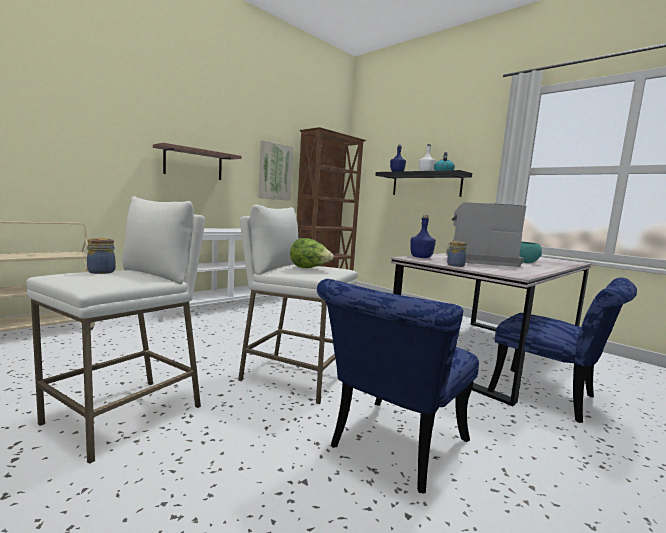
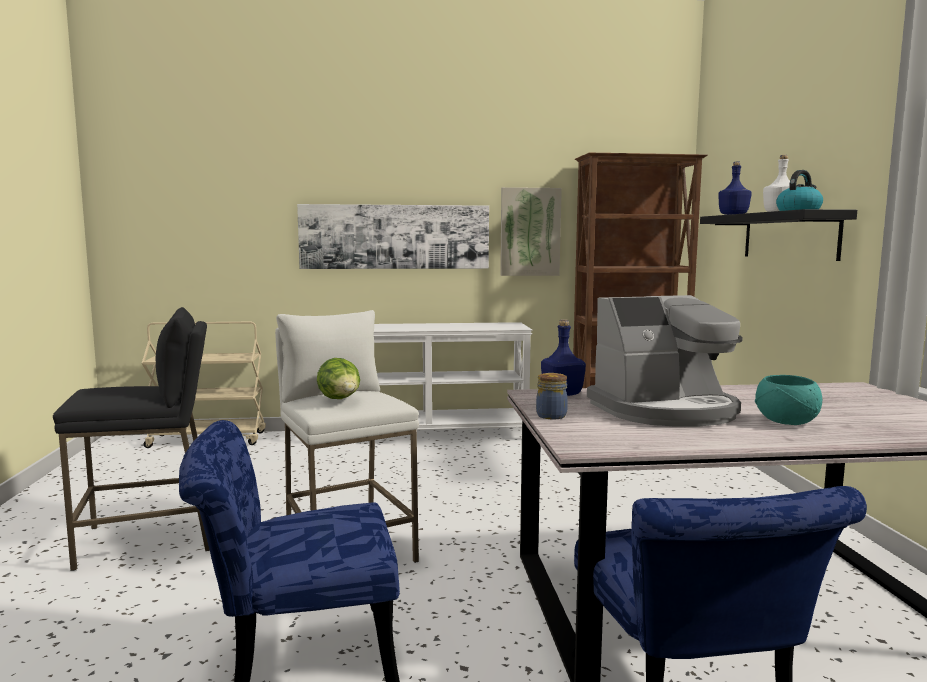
camera: 40 degrees right, 0 degrees up
(100, 271) = (126, 388): jar -> none
(126, 415) = (149, 539): white stool -> black stool
(193, 164) = (395, 237): shelf -> picture
(479, 261) = (665, 410): coffee machine -> coffee machine turned 120 degrees clockwise

